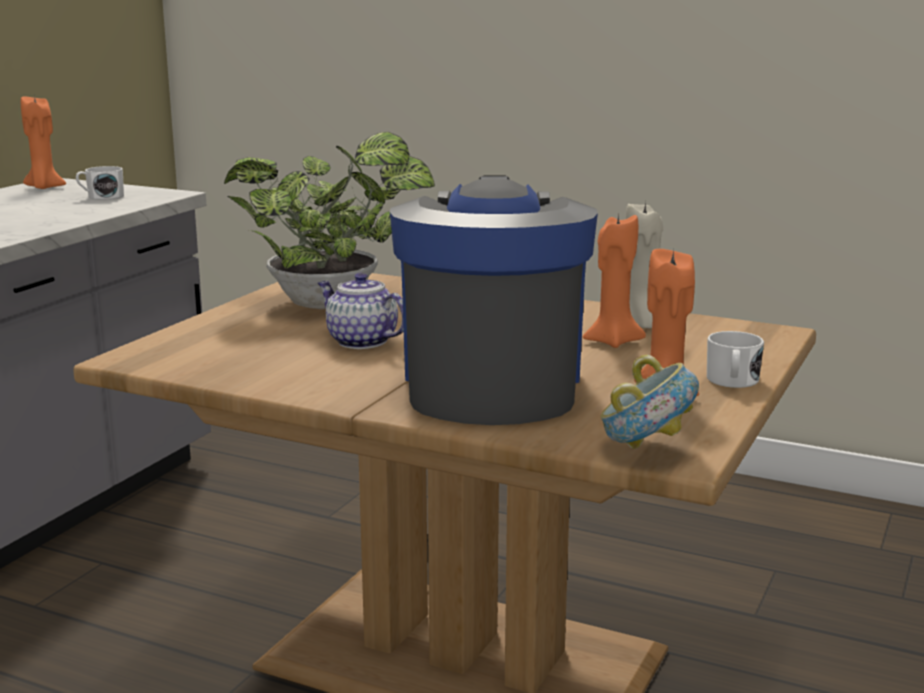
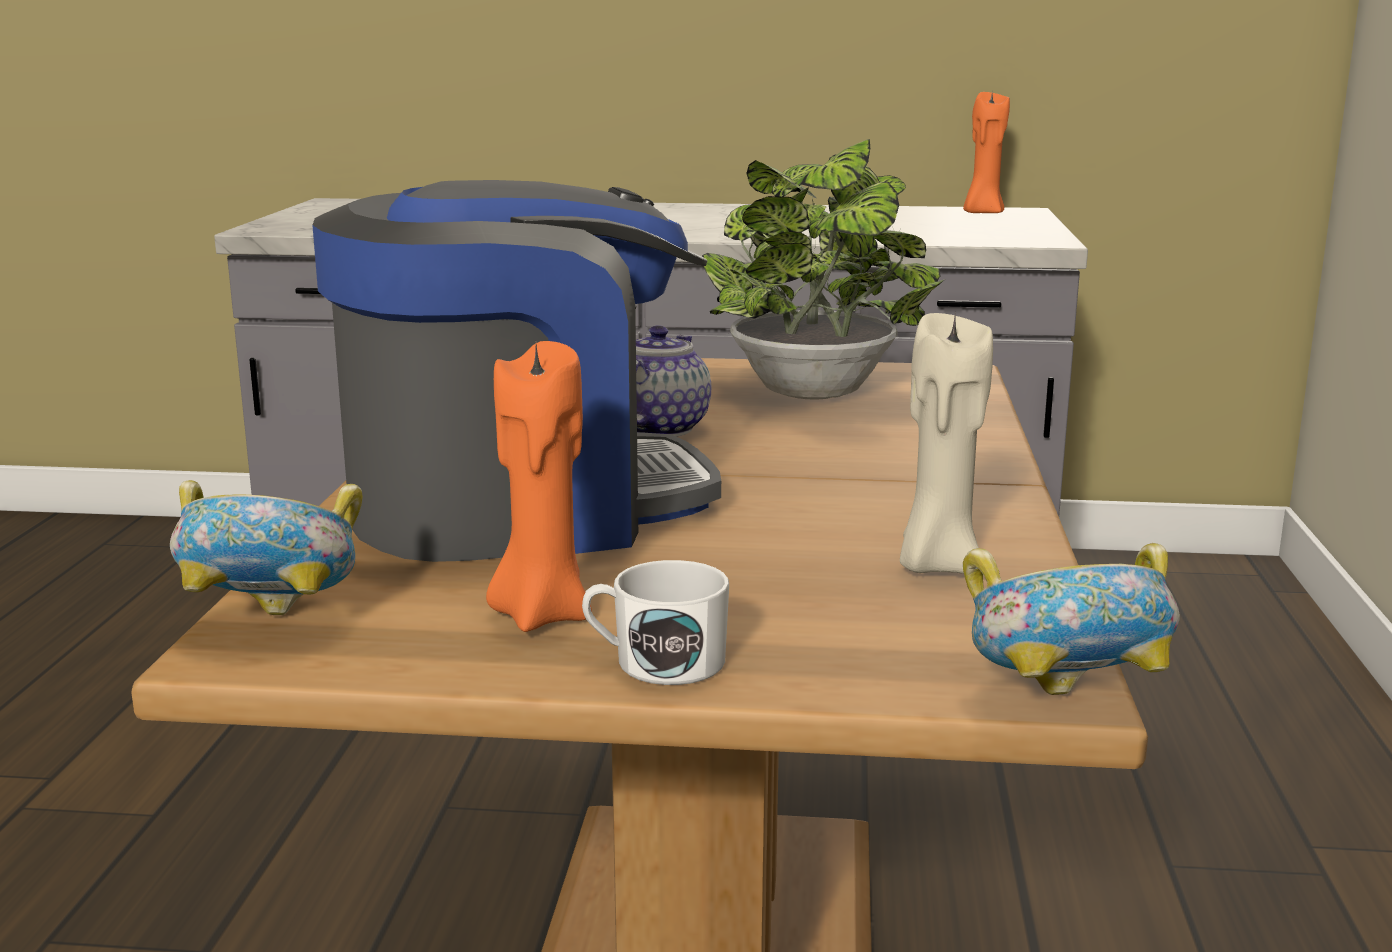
camera: 70 degrees right, 0 degrees up
(101, 197) = (975, 229): white mug -> none
(612, 341) = (812, 555): orange candle -> none
(793, 332) = (1066, 704): none -> bowl

